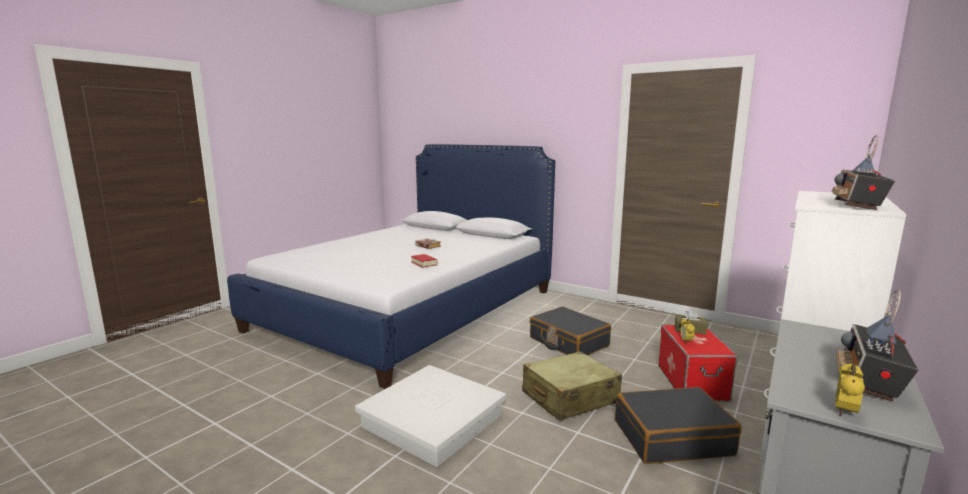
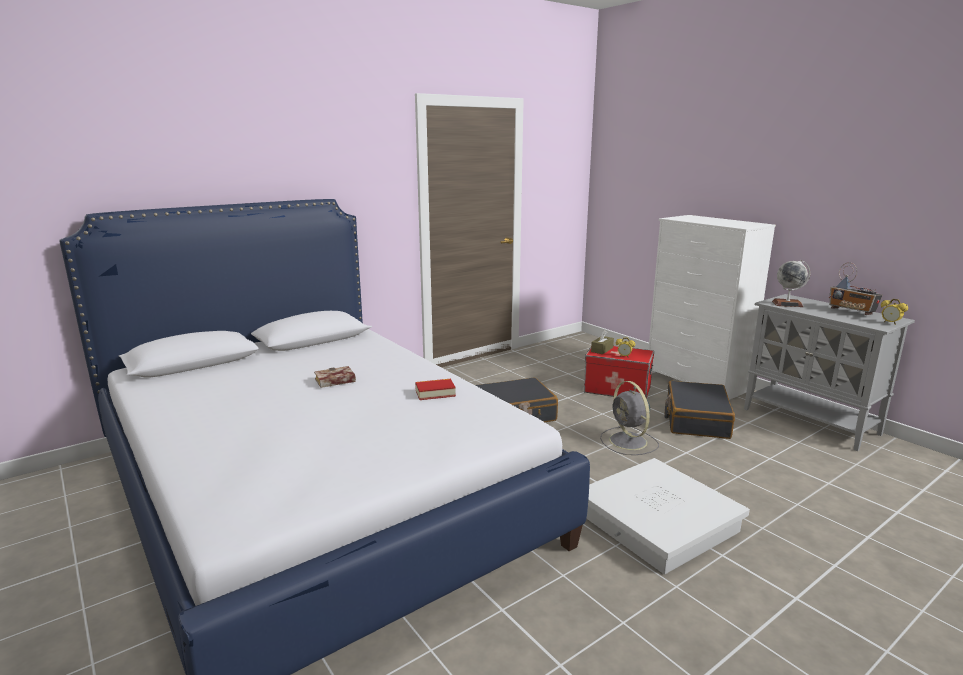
camera: 70 degrees left, 5 degrees up
(569, 398) = (629, 442): beige suitcase -> grey fan
(815, 337) = (787, 304): none -> globe
(857, 206) = (744, 223): radio -> none

